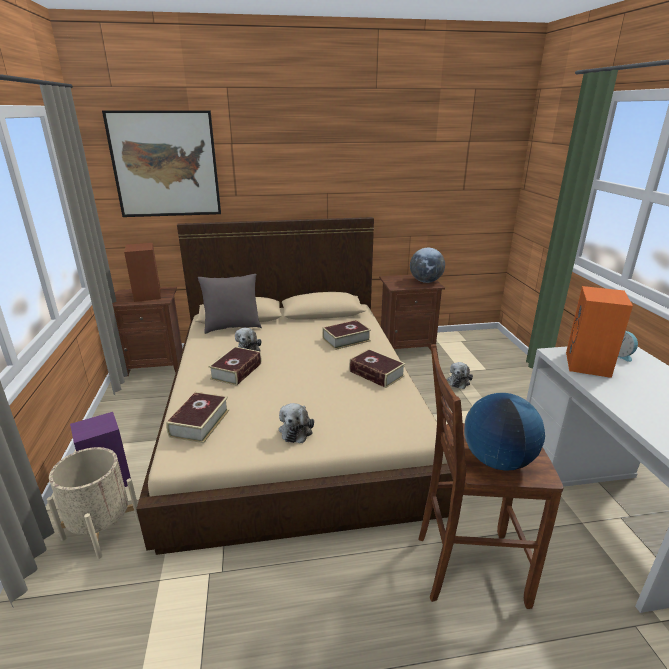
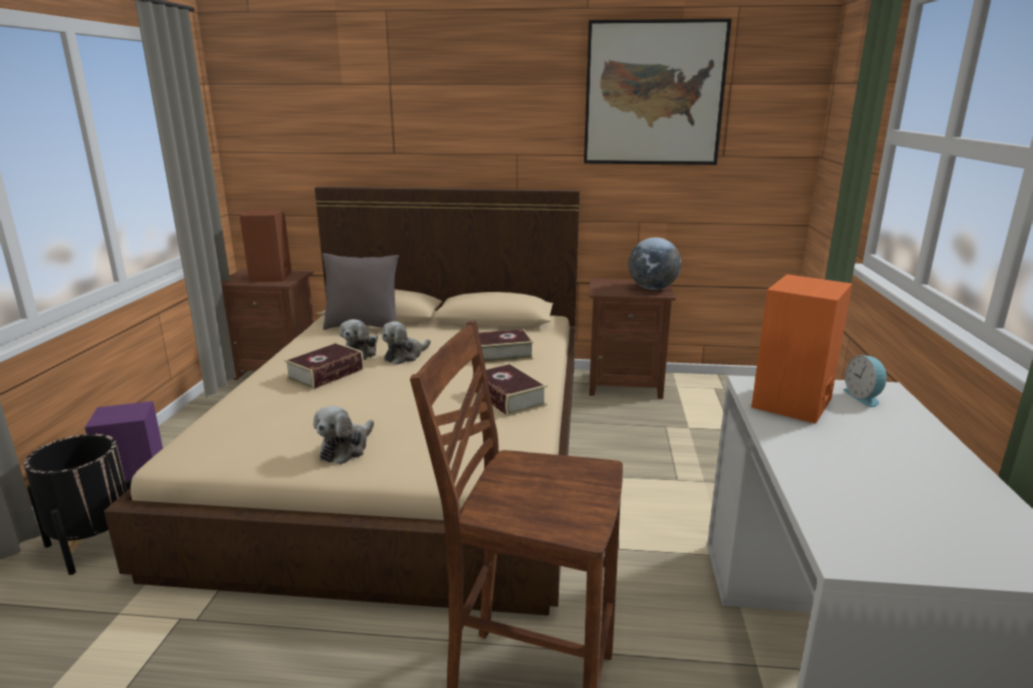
camera: 15 degrees right, 5 degrees down
(102, 529) = (95, 543): beige planter -> black planter
(165, 165) = (307, 110): picture -> picture (653, 94)
(200, 423) = (232, 423): book -> none
(459, 381) = (676, 440): plush toy -> plush toy (405, 356)
(497, 460) = (531, 503): globe -> none

